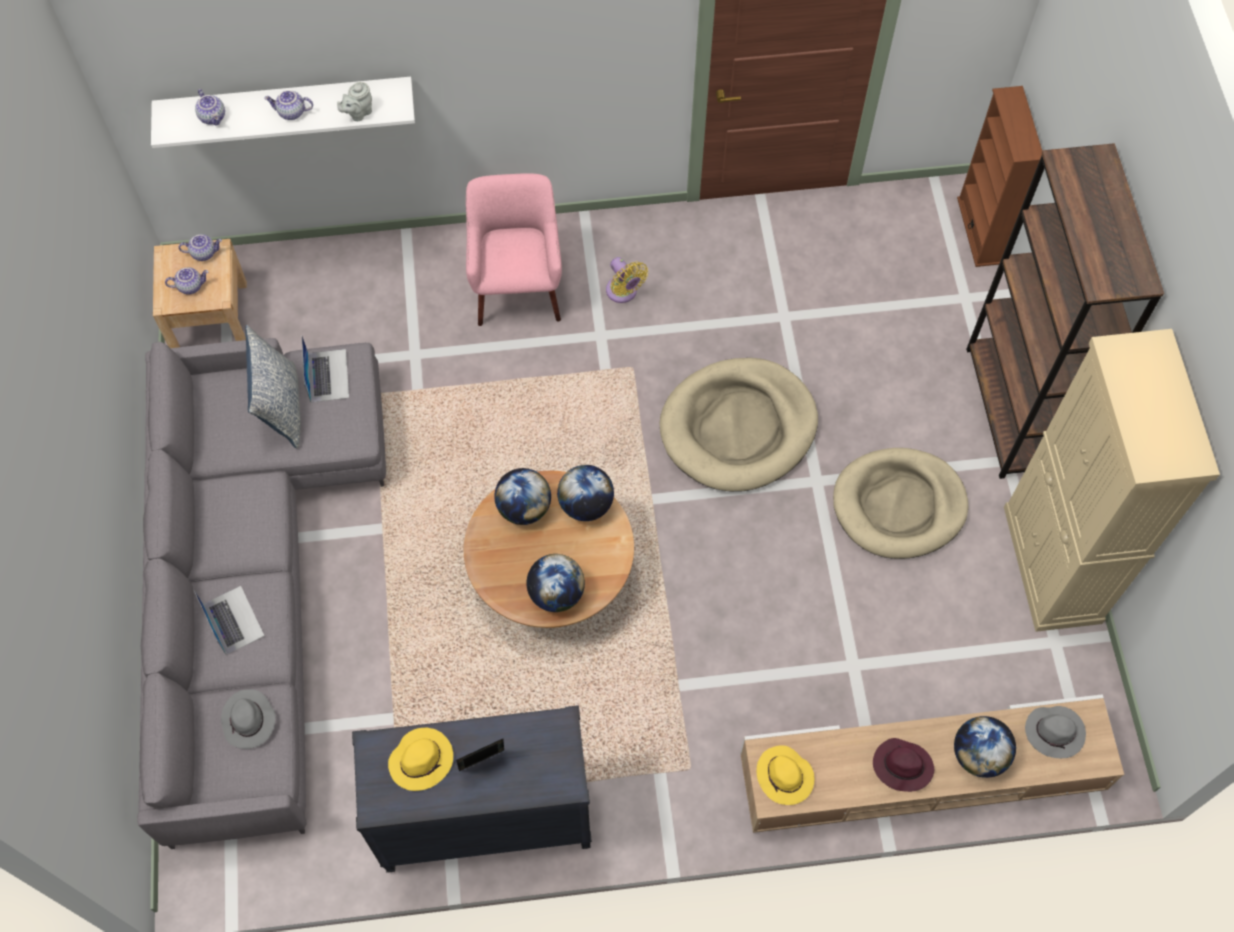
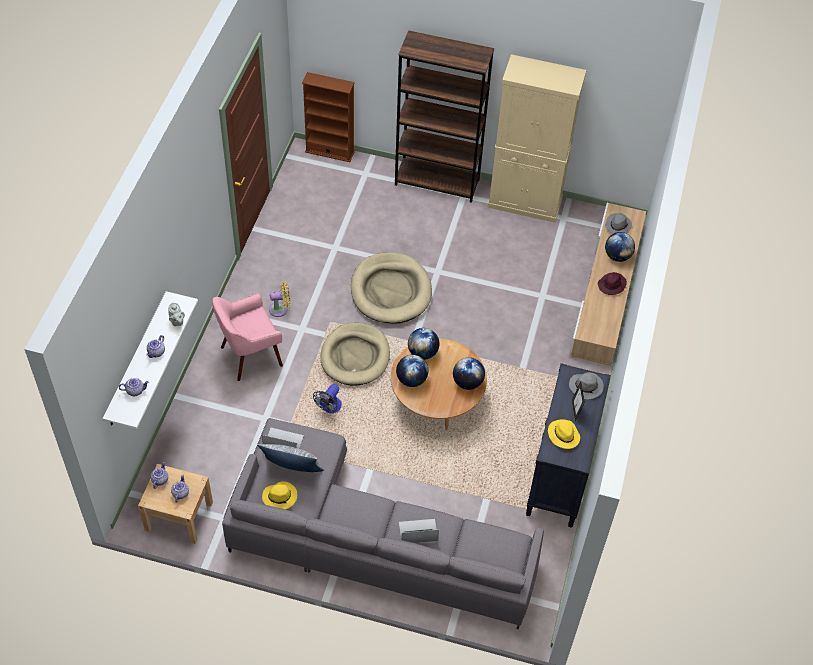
camera: 70 degrees left, 10 degrees down
(249, 721) = (482, 540): grey hat -> grey hat (586, 386)
(469, 430) = (329, 408): none -> fan
(518, 289) = (250, 355): pink armchair -> pink armchair turned 45 degrees counterclockwise
(785, 777) = (599, 330): yellow hat -> yellow hat (280, 497)
(899, 505) = (467, 245): beige dog bed -> beige dog bed (355, 356)

